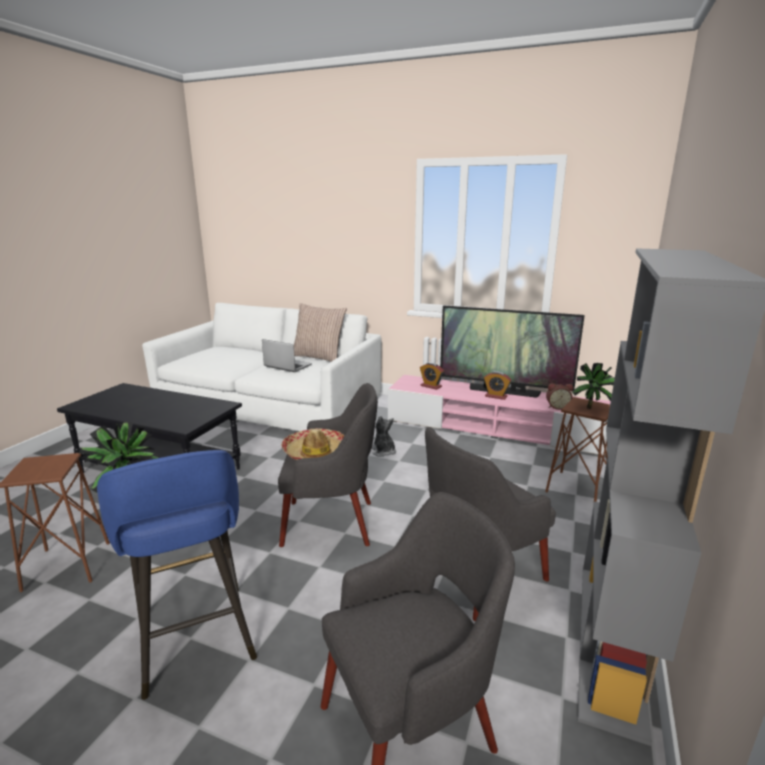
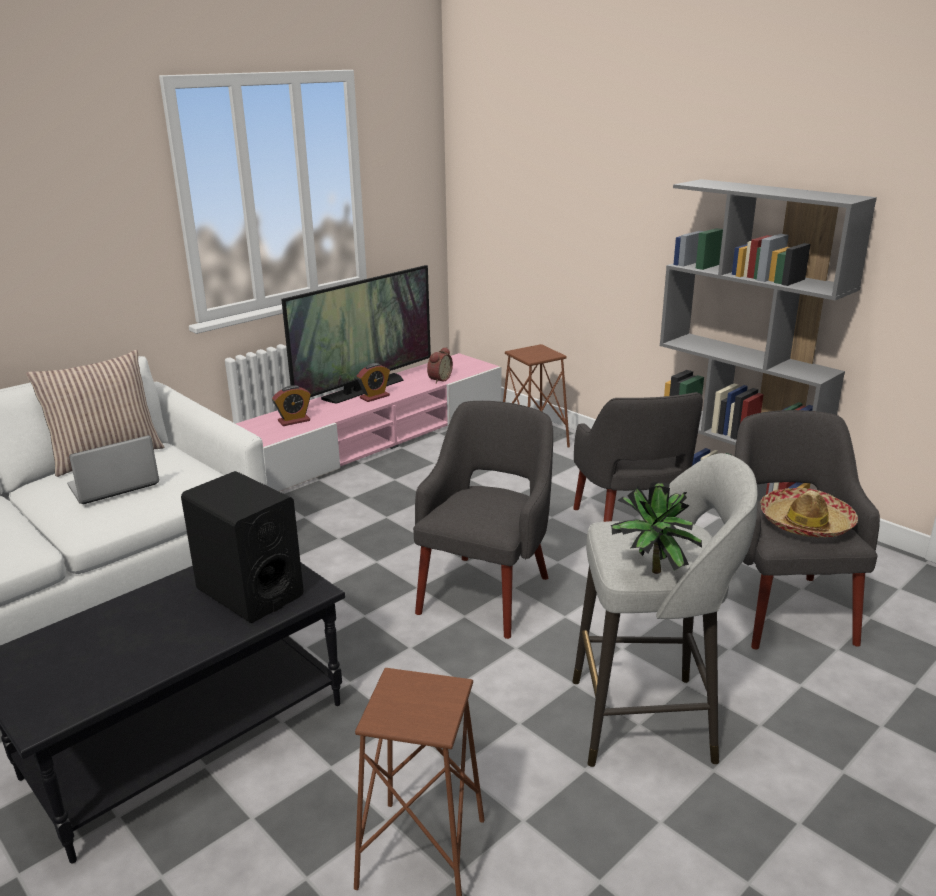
camera: 65 degrees left, 5 degrees up
(181, 414) = (249, 592): none -> black speaker
(195, 641) = (647, 720): blue stool -> grey stool
(315, 452) = (478, 509): hat -> hat (806, 523)
(383, 452) = (352, 521): plush toy -> none
(592, 408) = (538, 352): potted plant -> none

